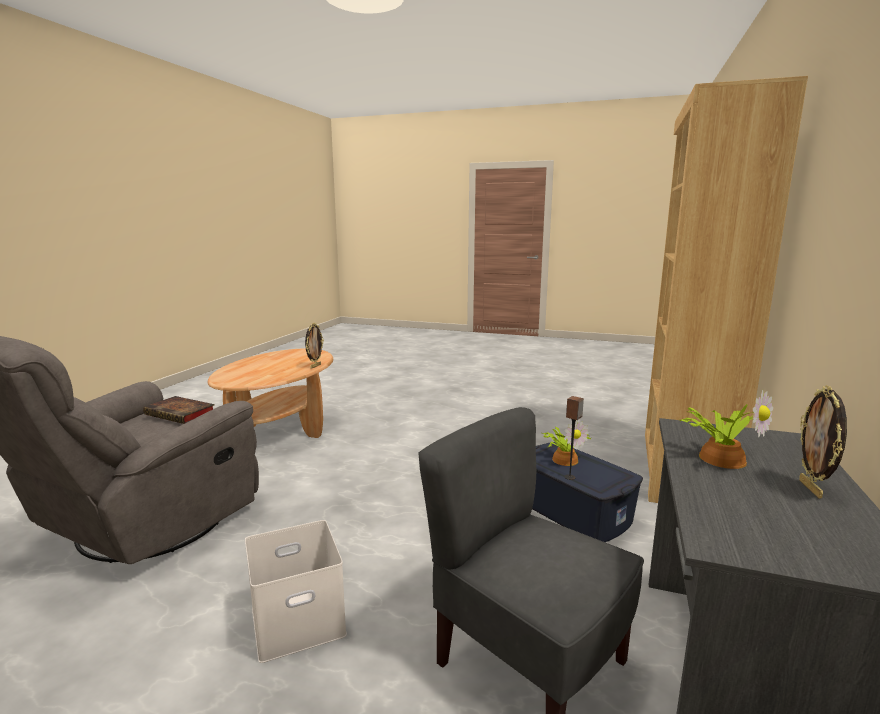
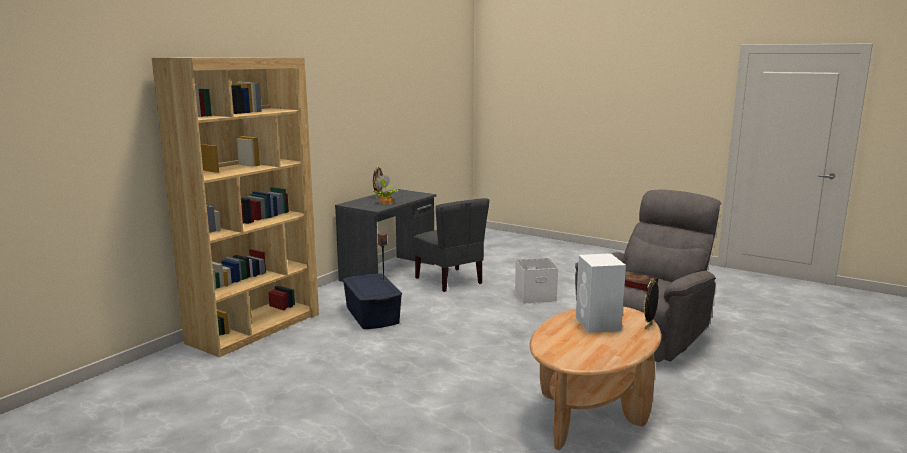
camera: 165 degrees left, 0 degrees up
(268, 370) = (598, 324): none -> white speaker
(315, 366) = (547, 326): picture frame -> picture frame (649, 327)
(565, 459) = (371, 289): potted plant -> none

